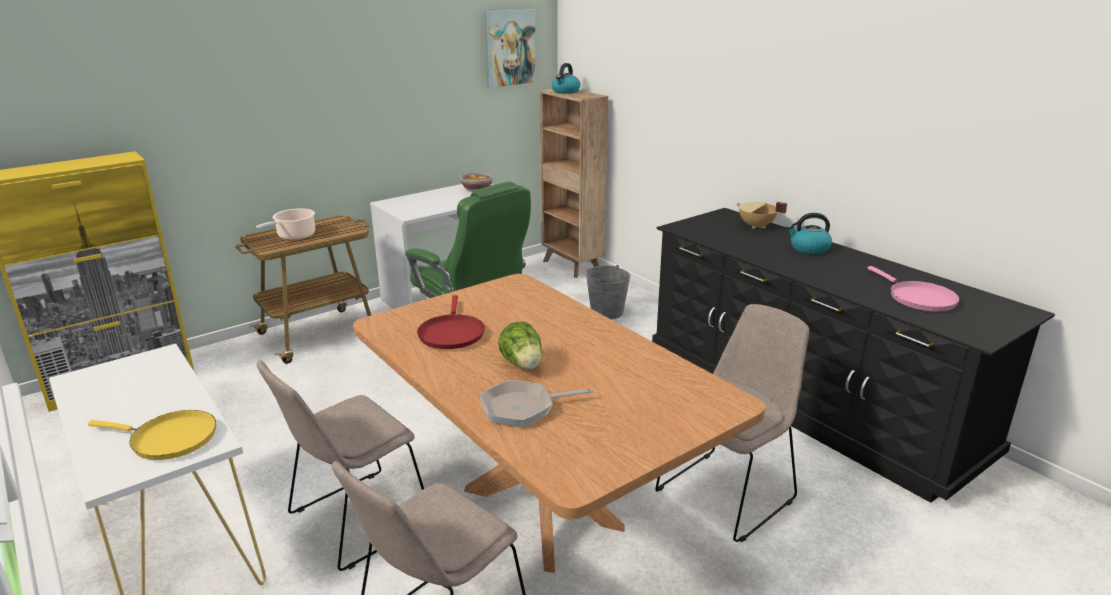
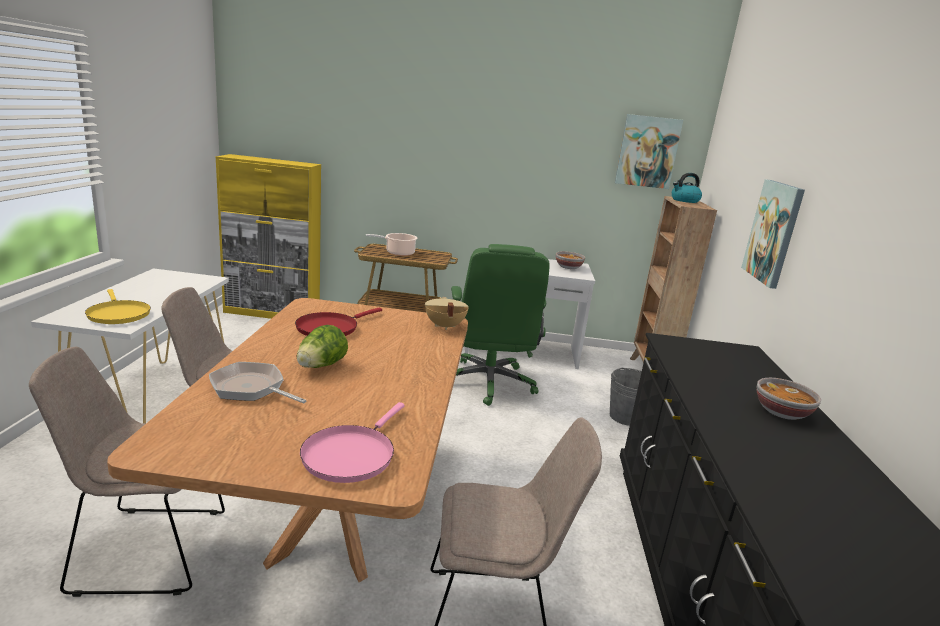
camera: 40 degrees right, 5 degrees down
(701, 110) = (773, 232): none -> picture
(756, 226) = (759, 371): beige cooking pot -> beige cooking pot (444, 326)
(808, 248) = (781, 412): kettle -> bowl
(918, 298) = (834, 524): pink frying pan -> pink frying pan (351, 455)

